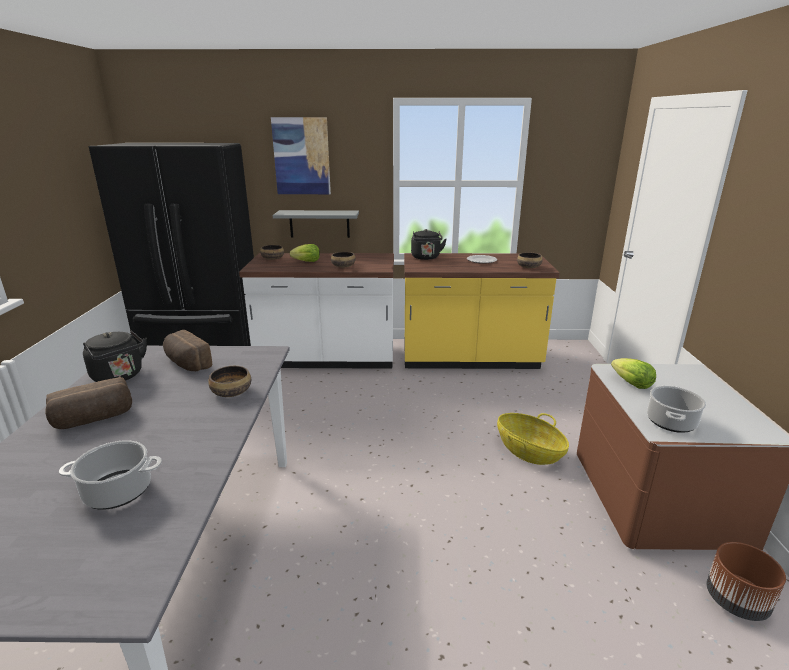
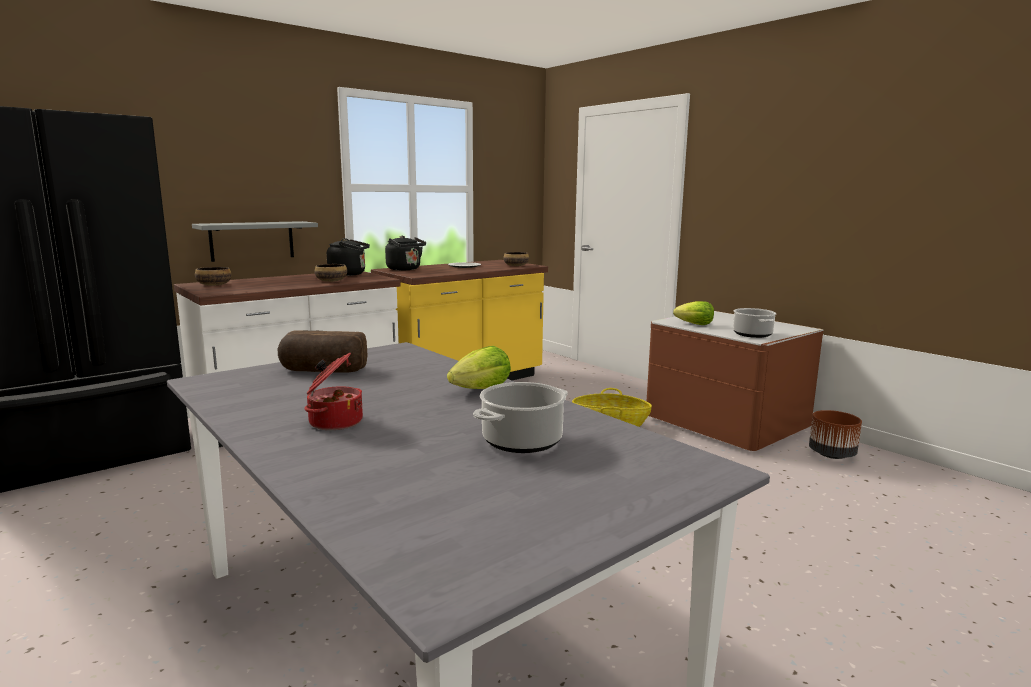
camera: 40 degrees left, 10 degrees down
(94, 419) = (334, 422): bread -> cooking pot
(120, 377) = (260, 395): black kettle -> black kettle (349, 274)
(232, 392) = (440, 373): bowl -> none
(301, 156) = (225, 150): picture -> none
(307, 262) = (273, 283): lettuce -> lettuce (482, 390)

